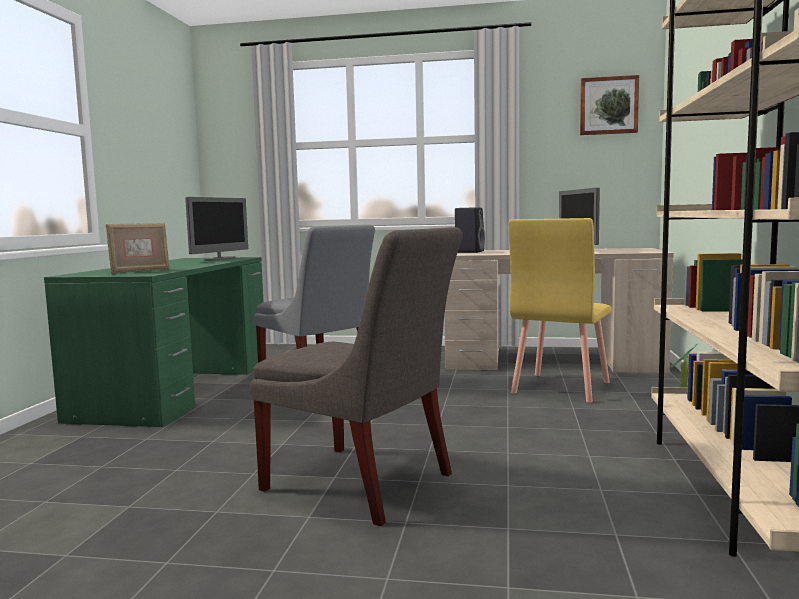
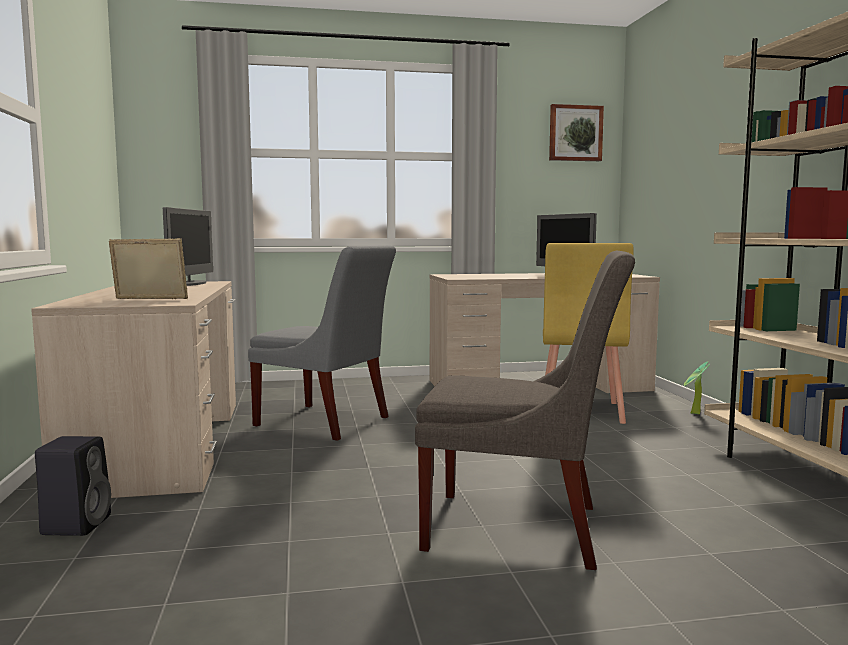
camera: 20 degrees left, 0 degrees up
(140, 271) = (150, 299): picture frame -> picture frame turned 105 degrees counterclockwise
(180, 388) = (163, 442): green desk -> beige desk
(469, 252) = (458, 275): black speaker -> black speaker (77, 524)

